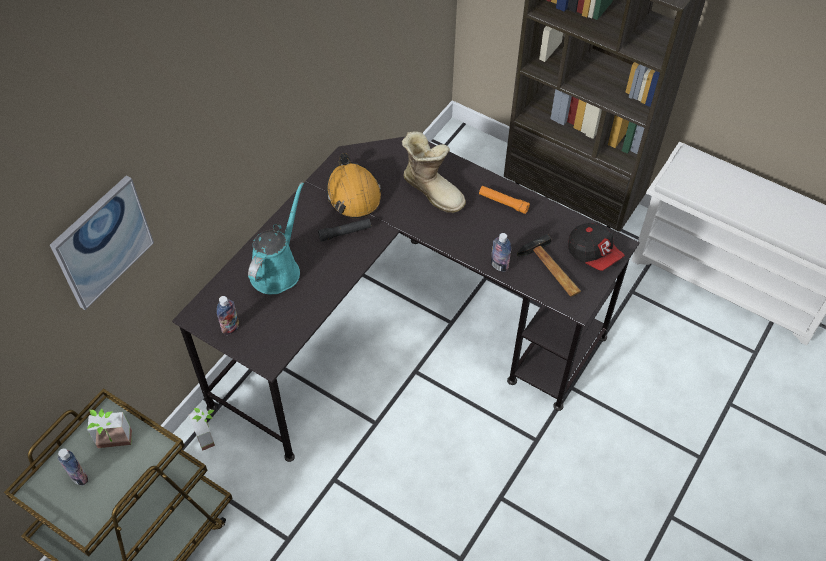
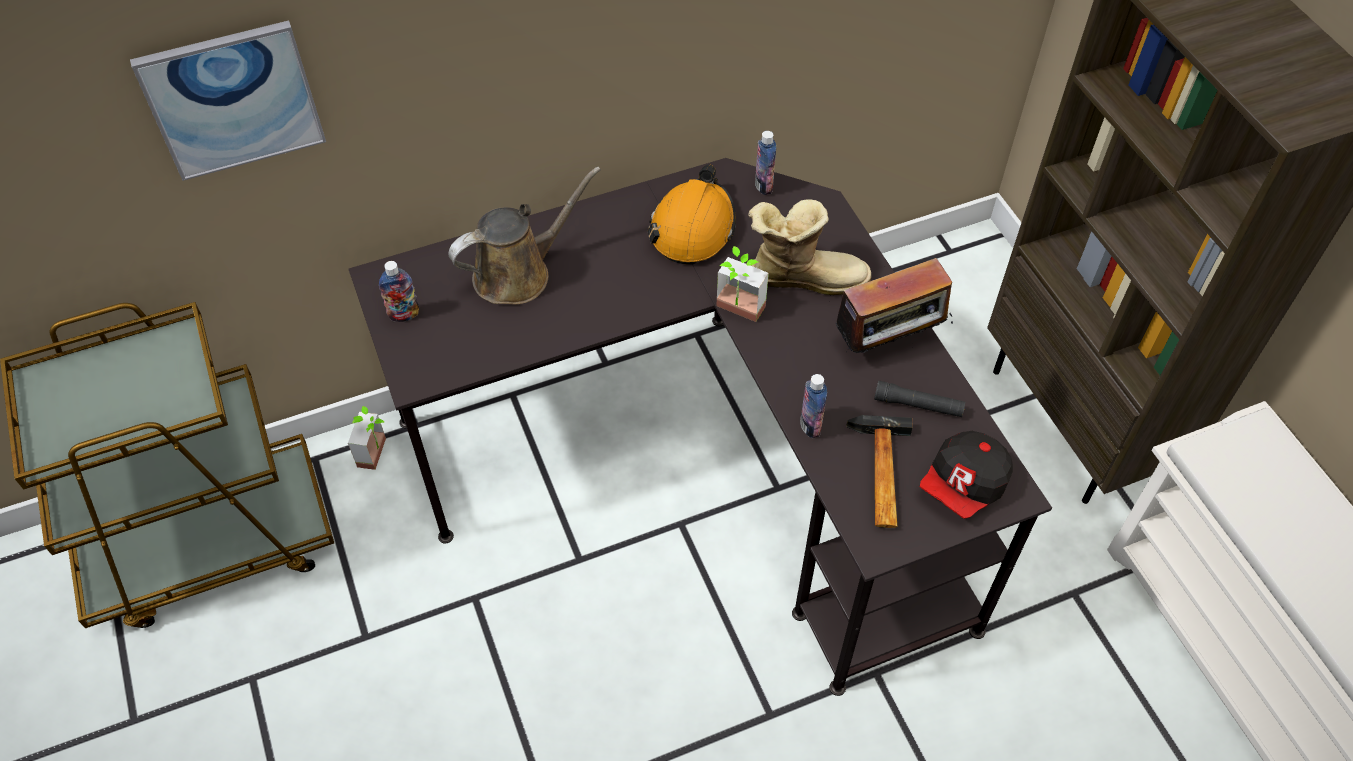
camera: 35 degrees right, 0 degrees up
(79, 477) = (91, 391): bottle -> bottle (763, 186)
(114, 445) = (156, 377): potted plant -> potted plant (736, 313)
(277, 269) = (519, 273): turquoise watering can -> brown watering can
(345, 233) = (640, 271): black flashlight -> black flashlight (918, 405)
(433, 190) = (804, 276): boot -> boot turned 75 degrees counterclockwise
(503, 202) = (888, 343): orange flashlight -> radio
(593, 254) = (964, 485): cap -> cap turned 45 degrees clockwise

